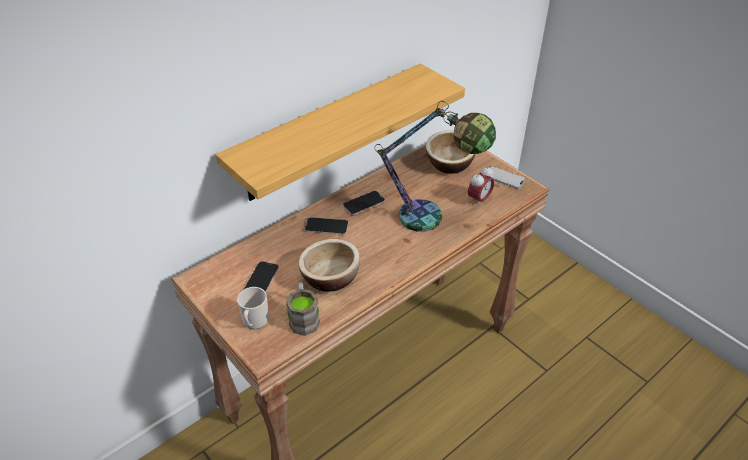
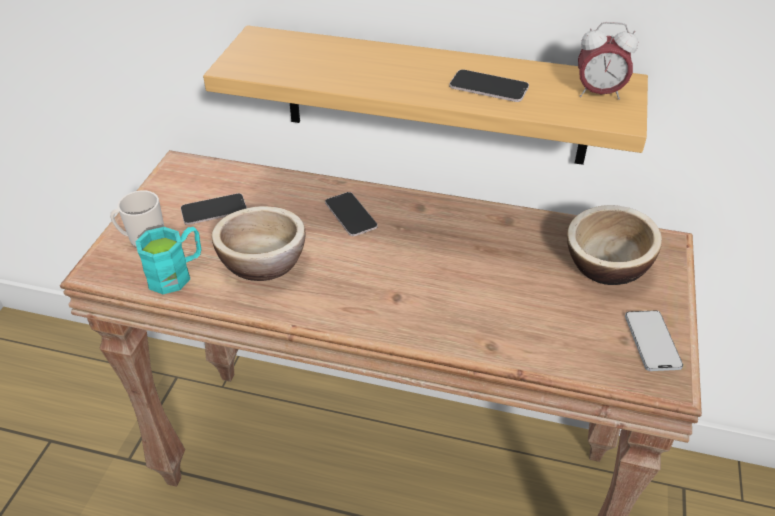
camera: 55 degrees right, 0 degrees up
(304, 318) = (177, 273): brown mug -> turquoise mug
(364, 203) = (427, 224): phone -> phone (488, 87)
(432, 221) = (460, 305): table lamp -> none
(479, 200) = (565, 335): alarm clock -> alarm clock (598, 94)

